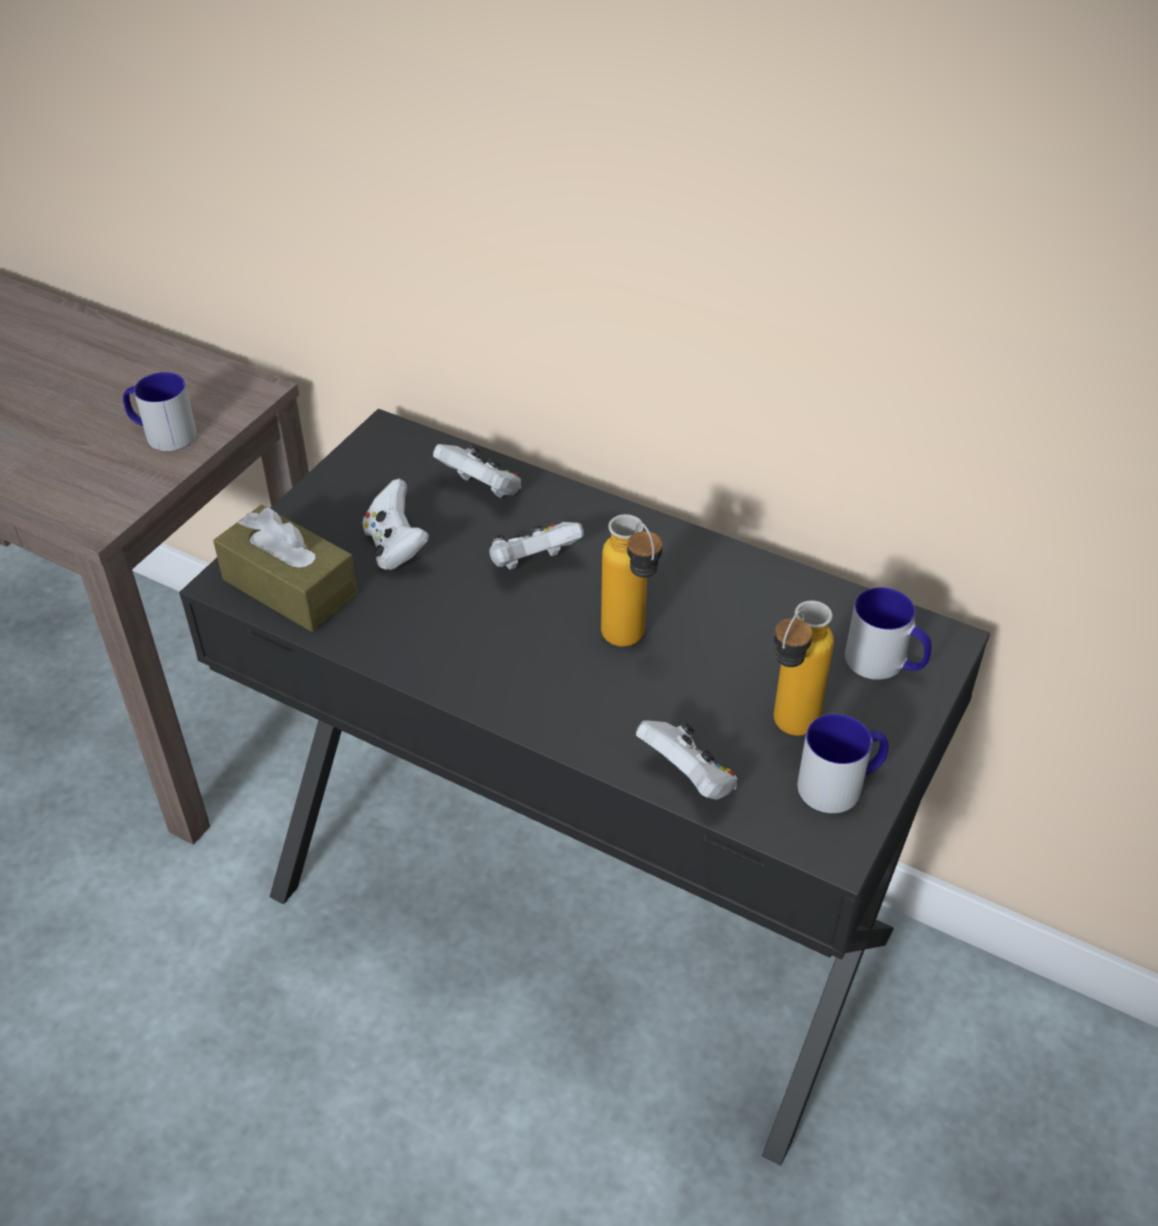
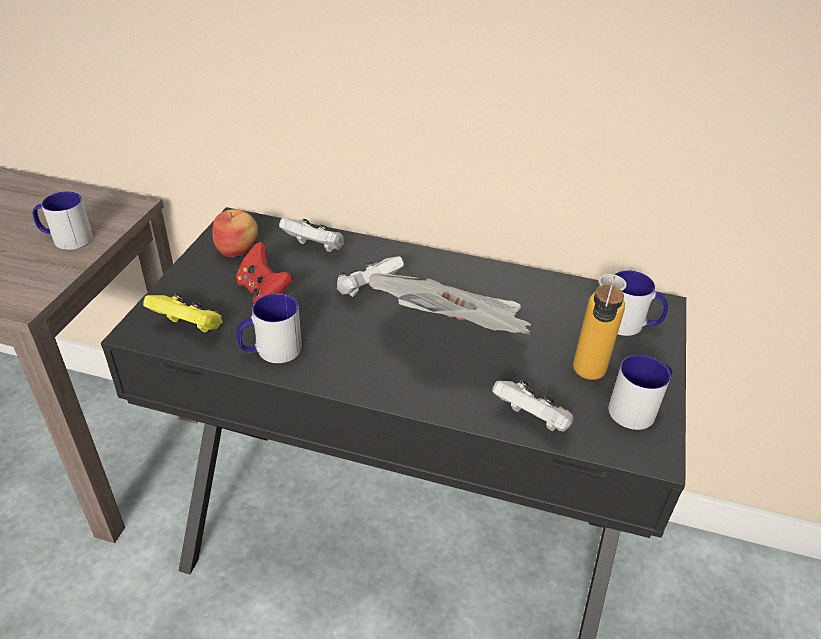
camera: 15 degrees left, 5 degrees down
(290, 587) = (189, 328): brown tissue box -> yellow game controller
(377, 478) = (237, 249): none -> apple
(383, 633) = (270, 351): none -> mug
(395, 547) = (263, 292): white game controller -> red game controller
(630, 645) = (455, 335): bottle -> newspaper

